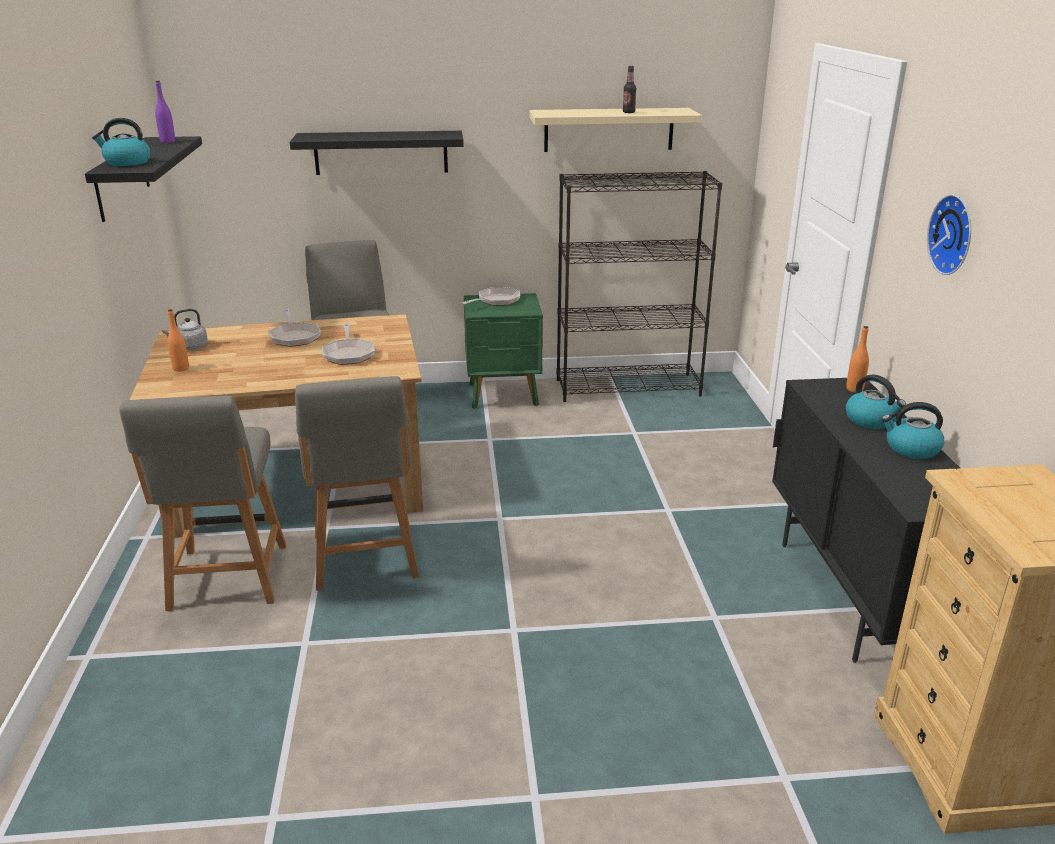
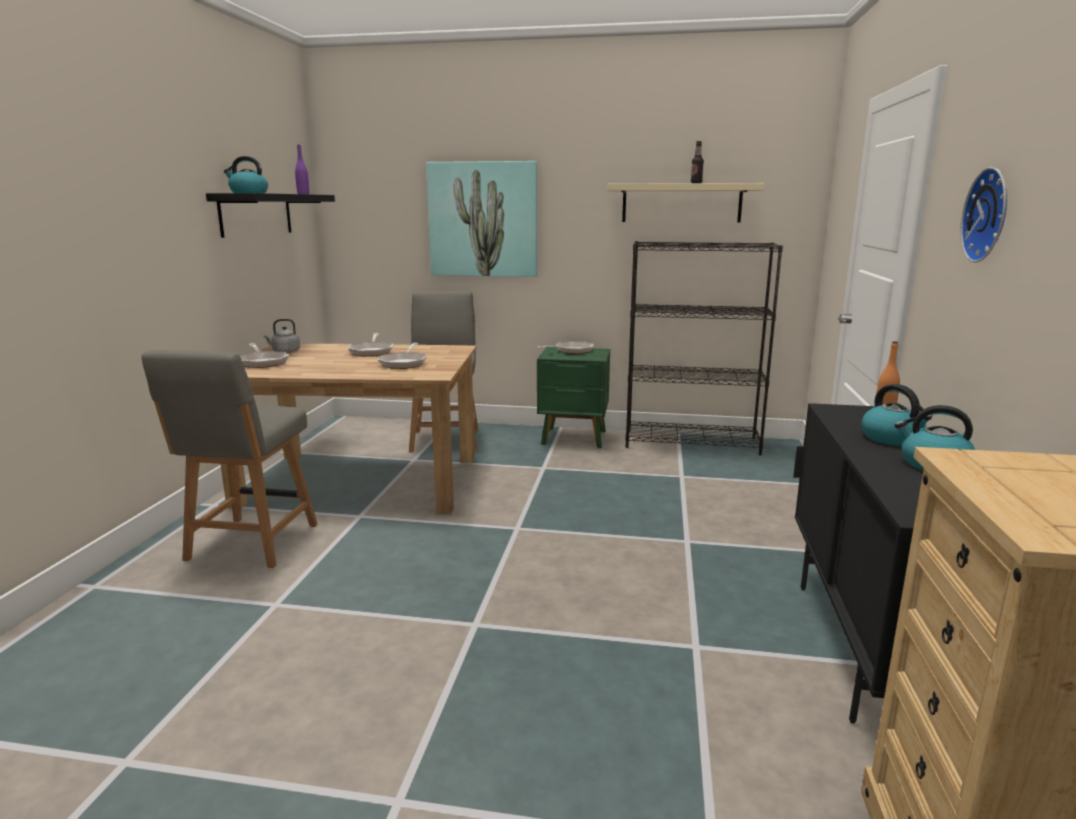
camera: 15 degrees right, 10 degrees down
(181, 369) = (263, 362): orange bottle -> frying pan
(365, 558) = (376, 544): grey chair -> none
(381, 152) = (483, 219): black shelf -> picture

